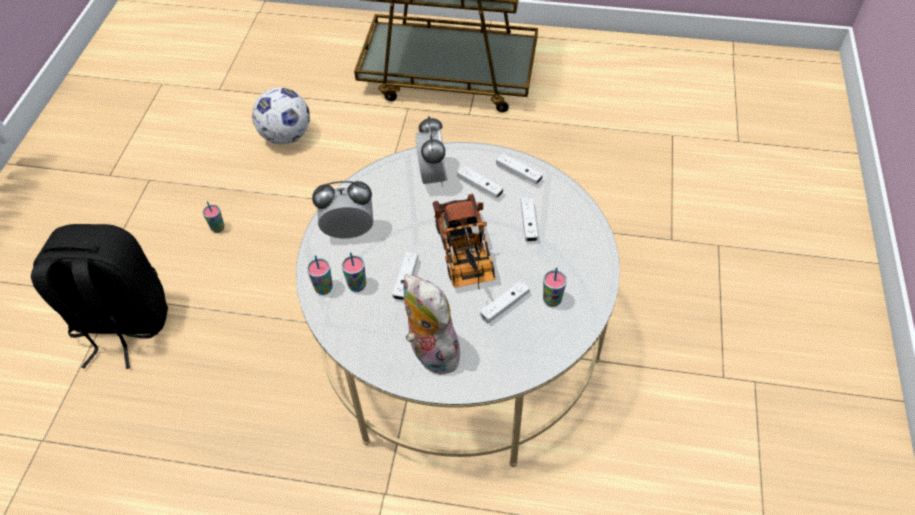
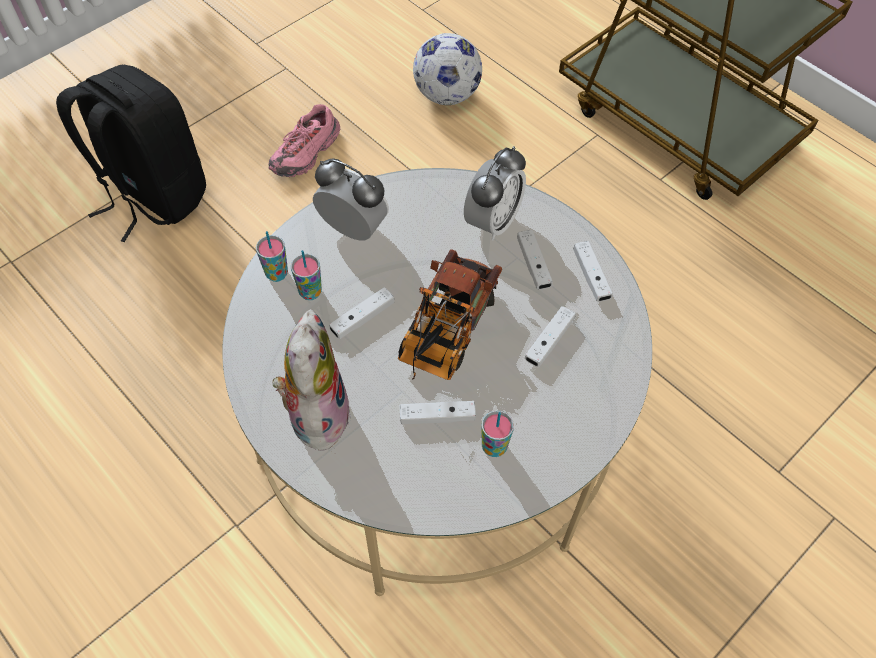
camera: 35 degrees right, 5 degrees up
(218, 228) = (306, 154): cup -> pink shoe

